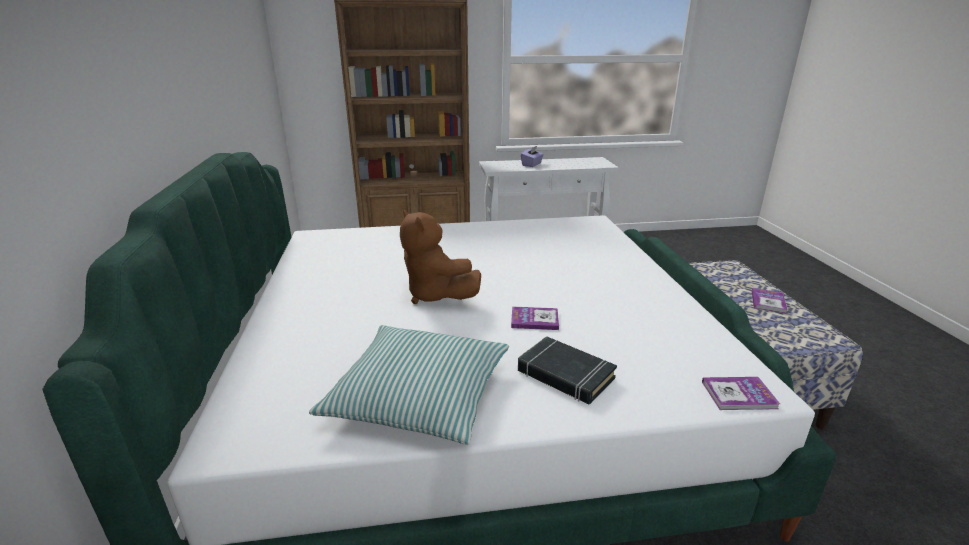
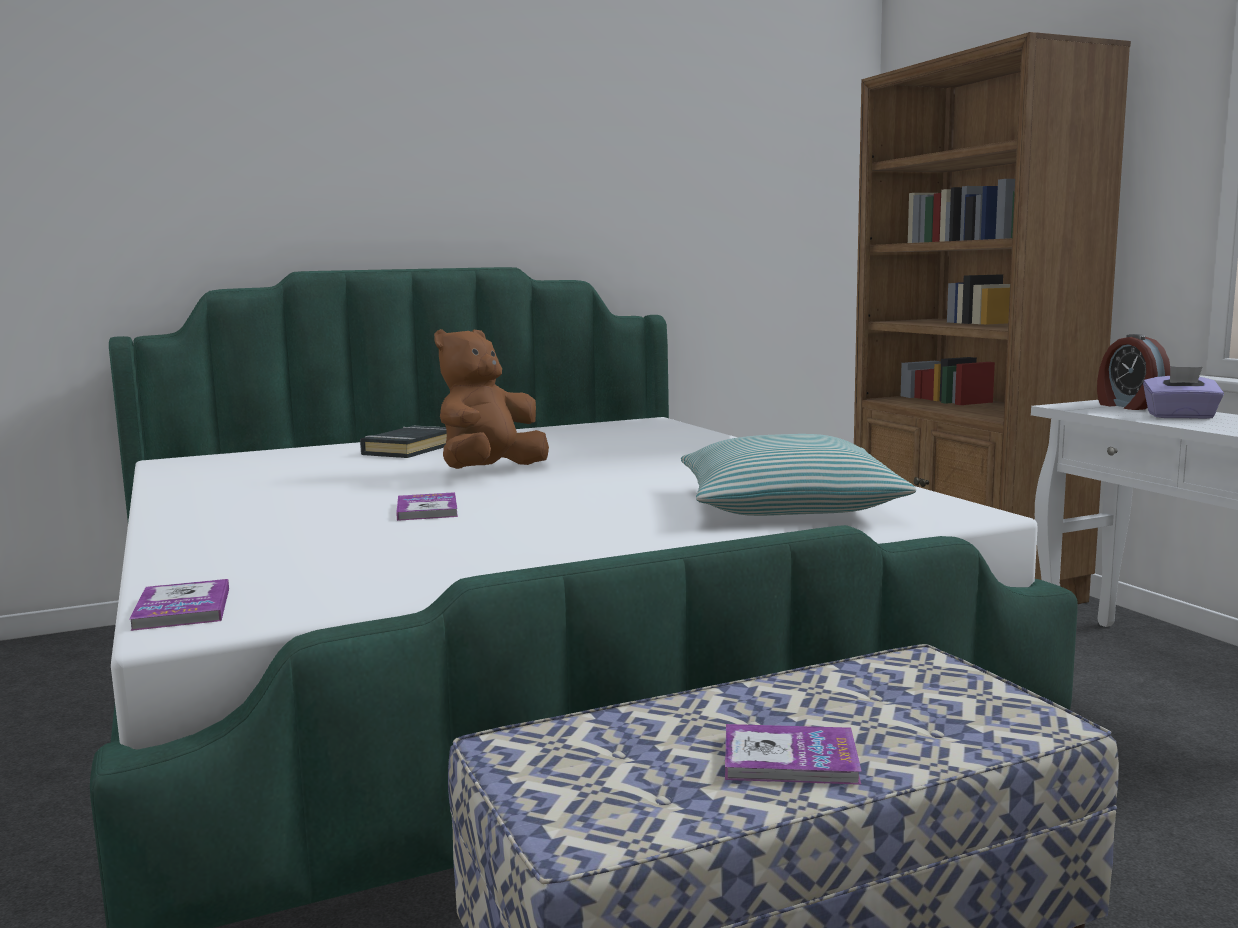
camera: 75 degrees right, 15 degrees down
(419, 395) = (234, 490): pillow -> pillow (788, 504)
(503, 164) = (1128, 406): none -> alarm clock
(565, 375) = (265, 529): black book -> black book (409, 449)

